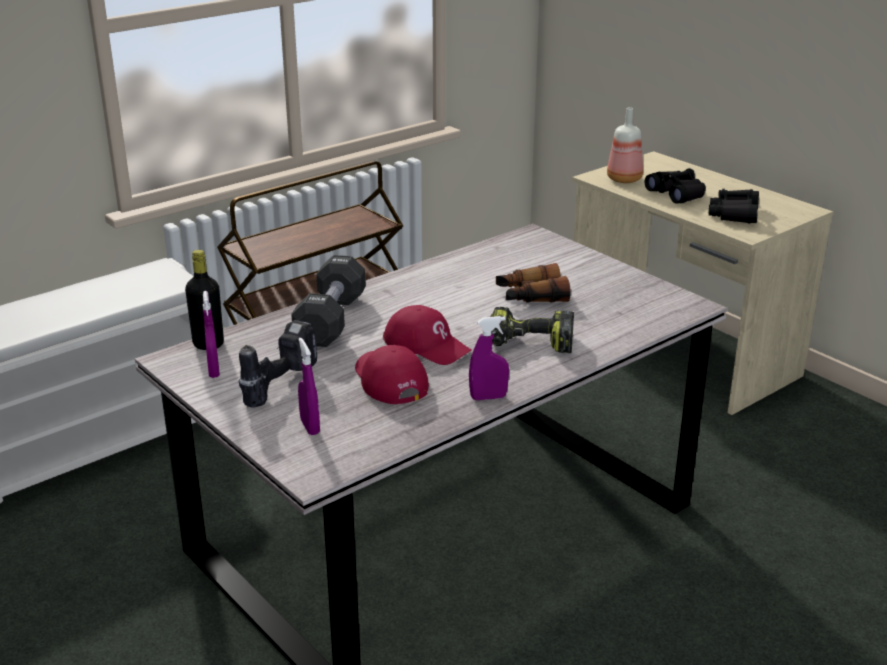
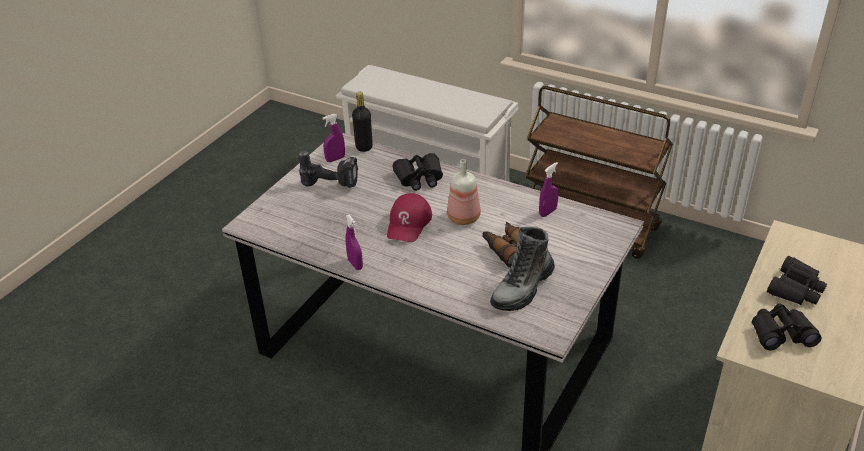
camera: 70 degrees right, 10 degrees up
(310, 427) = (292, 209): purple spray bottle -> purple spray bottle (547, 212)
(331, 320) = (419, 178): black dumbbell -> black binoculars
(389, 381) = (356, 221): red cap -> none
(529, 344) = (436, 265): power drill -> none
(607, 304) = (522, 288): none -> boot
(625, 179) = (800, 251): bottle -> bottle (464, 218)

